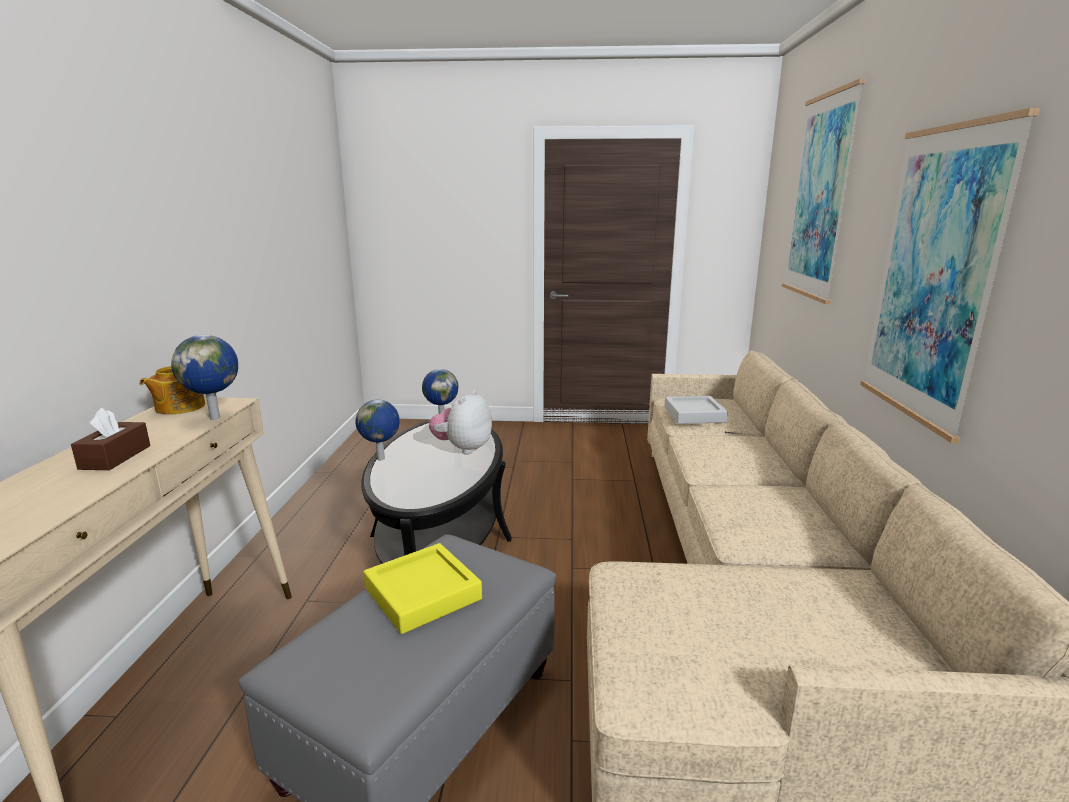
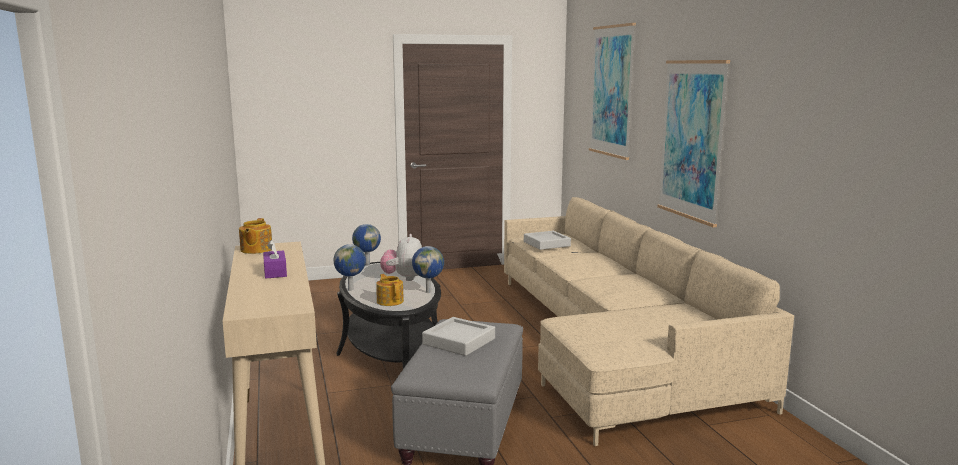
camera: 20 degrees left, 5 degrees down
(115, 457) = (275, 272): brown tissue box -> purple tissue box
(216, 417) = (295, 251): globe -> globe (428, 291)
(407, 487) = (390, 301): none -> teapot
(423, 593) = (459, 341): yellow tray -> grey tray

